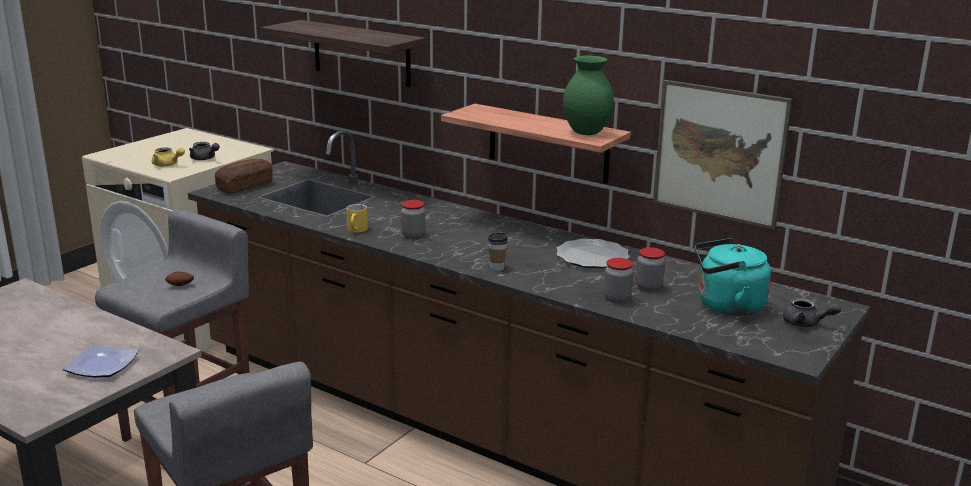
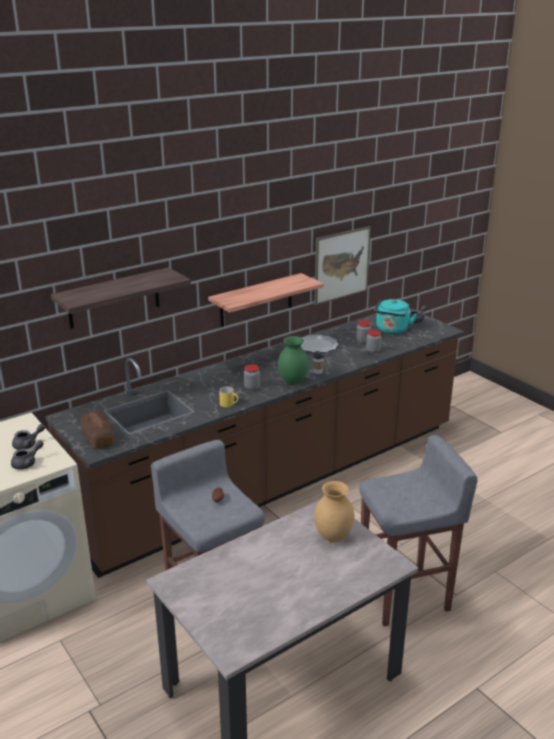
camera: 70 degrees left, 5 degrees up
(100, 366) = (333, 537): plate -> brown vase
(167, 165) = (27, 463): yellow teapot -> grey teapot
(587, 132) = (297, 281): green vase -> green vase (292, 381)

